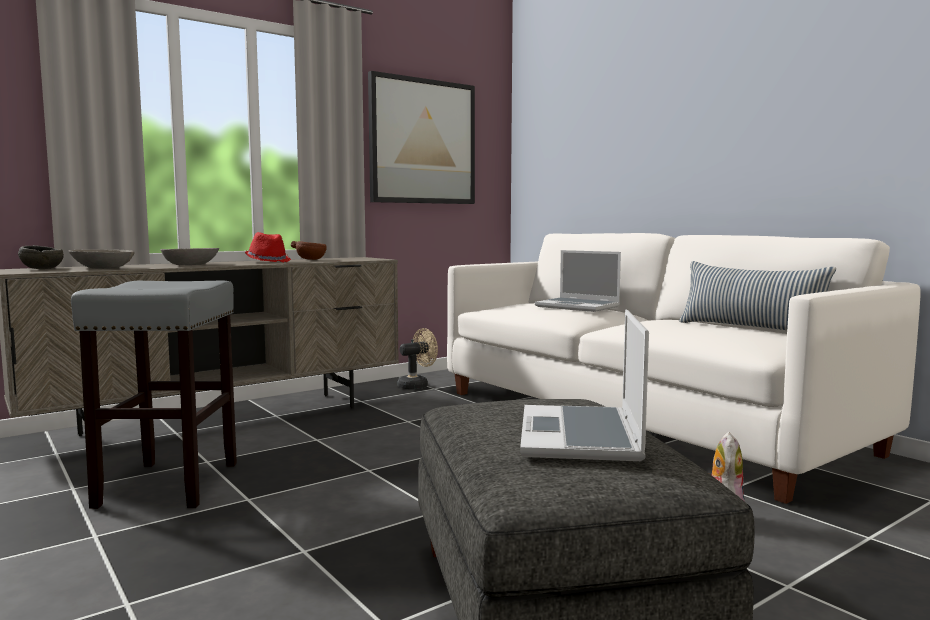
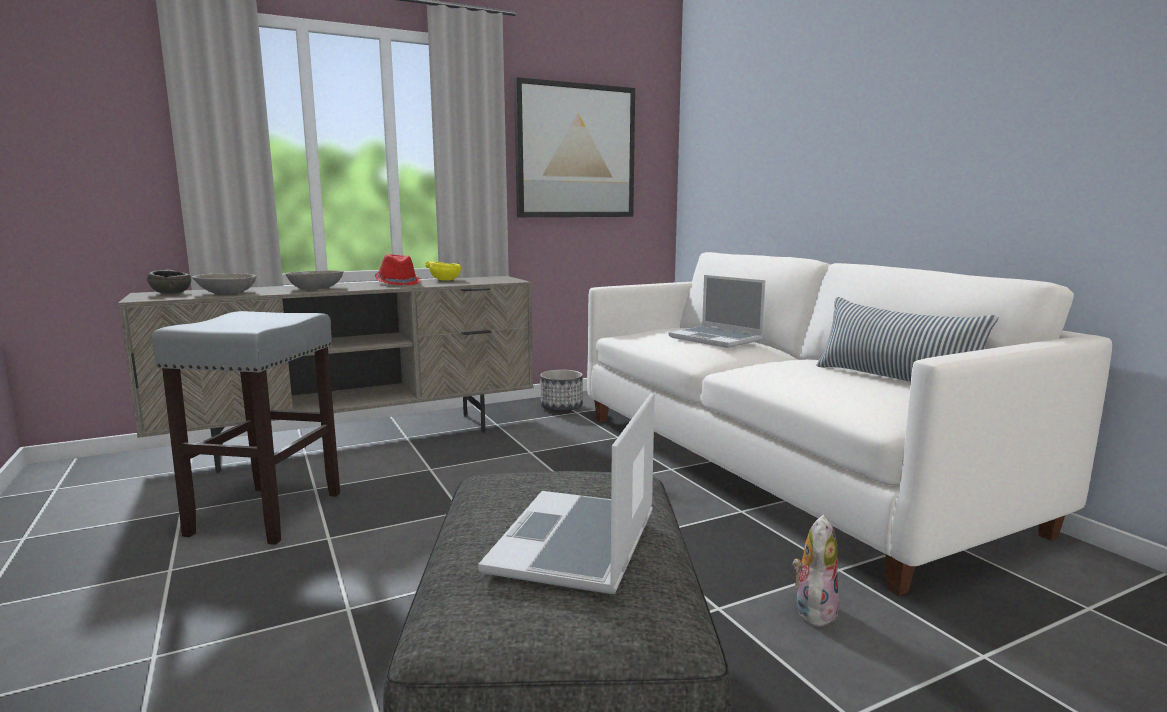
camera: 10 degrees right, 5 degrees up
(311, 259) = (445, 280): brown bowl -> yellow bowl
(417, 385) = (561, 407): beige fan -> planter

